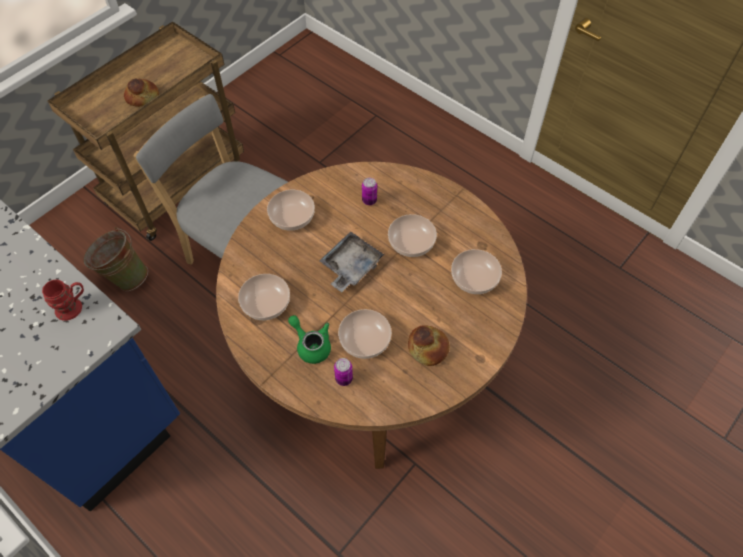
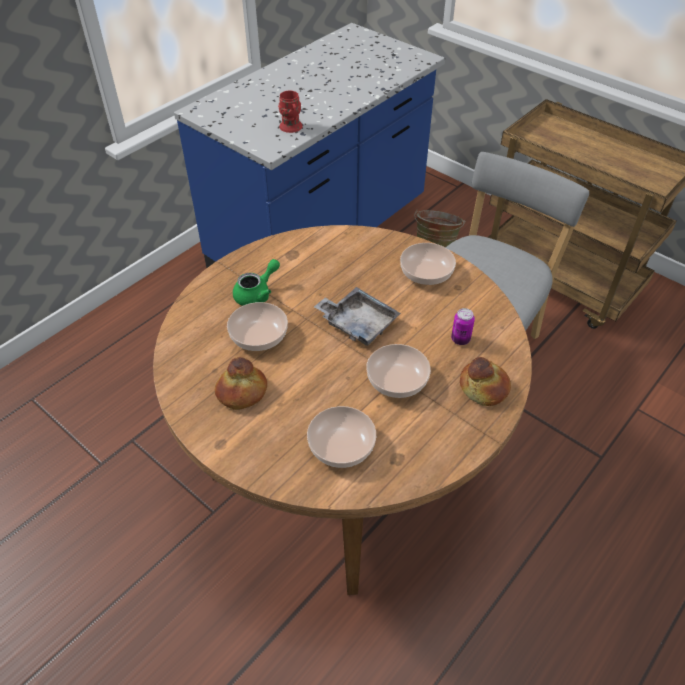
camera: 90 degrees right, 10 degrees down
(142, 97) = (580, 158): bread -> bread (484, 387)
(266, 302) = (311, 259): bowl -> none
(344, 378) = (214, 319): can -> none

